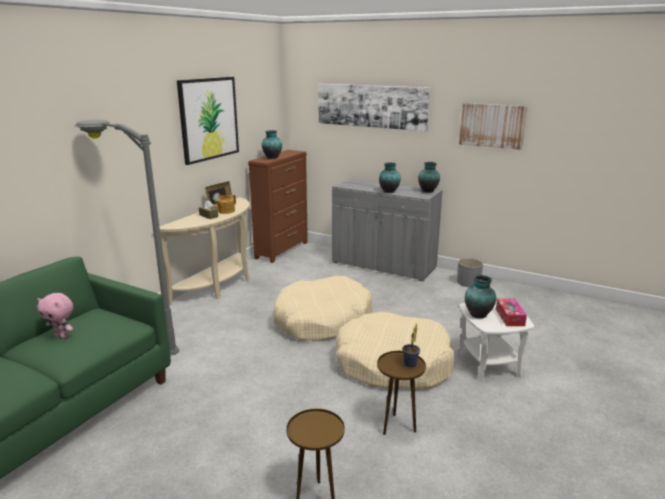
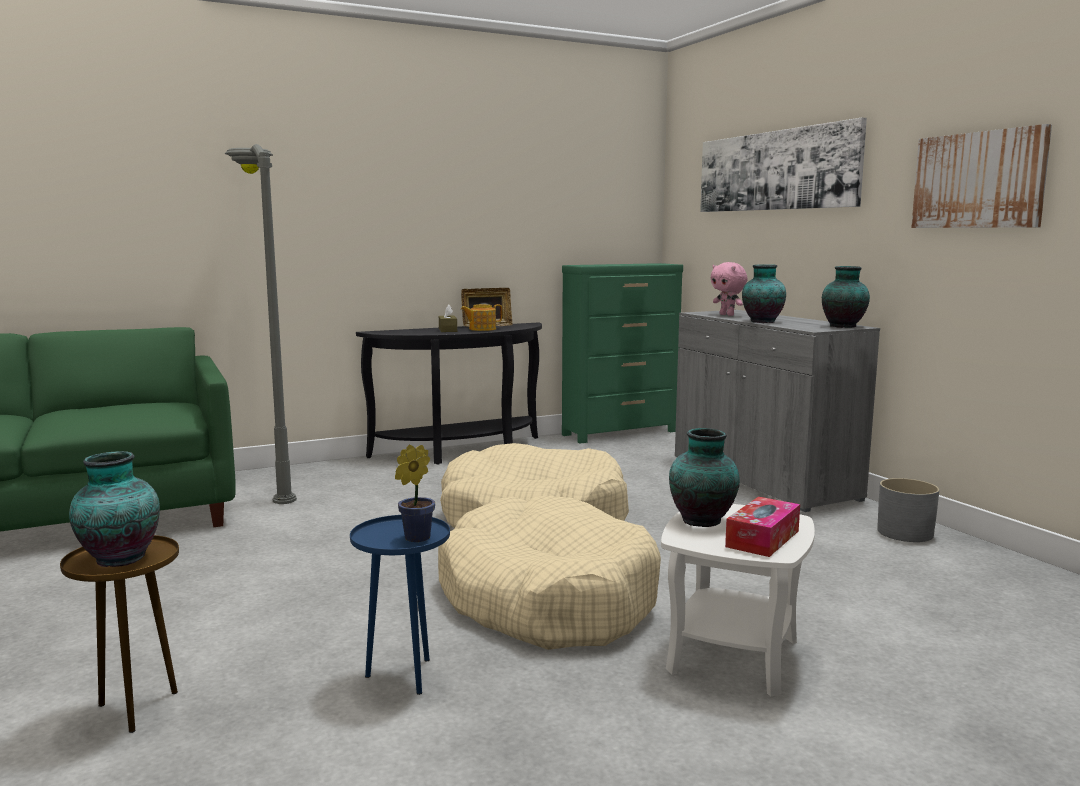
camera: 35 degrees right, 10 degrees down
(61, 336) = (96, 410): pink plush toy -> pink plush toy (727, 315)
(209, 119) = (486, 186): picture -> none
(219, 285) = (463, 452): beige console table -> black console table
(272, 158) = (605, 265): vase -> vase (118, 559)
(282, 250) = (621, 433): brown dresser -> green dresser
(397, 426) = (404, 676): brown side table -> blue side table

